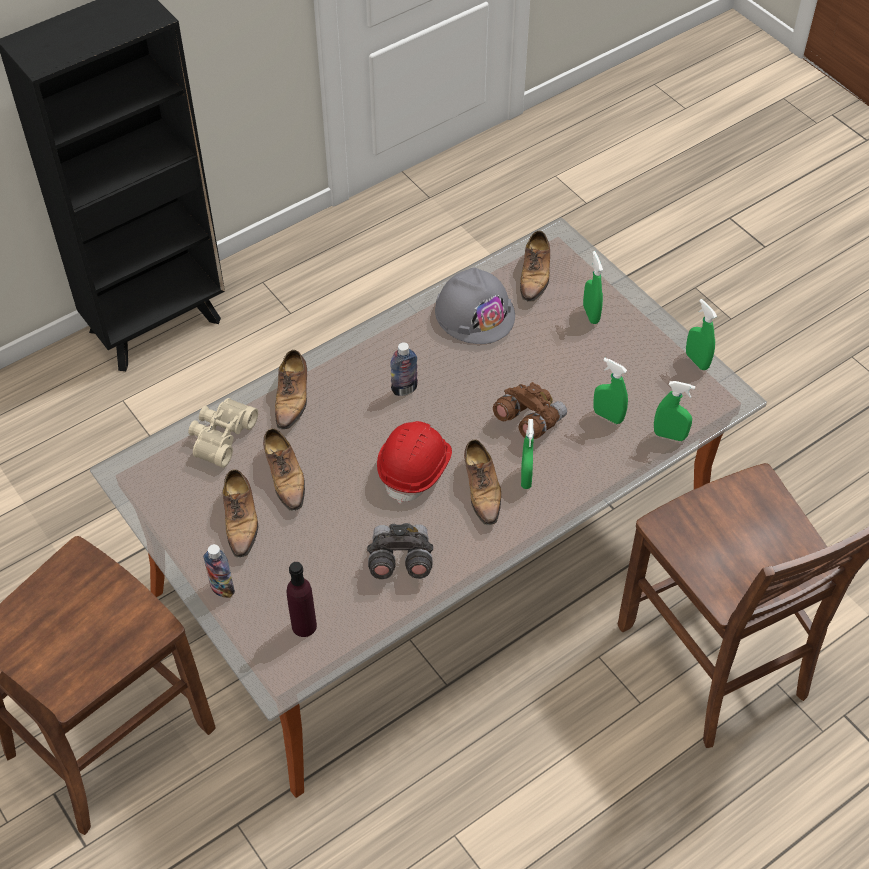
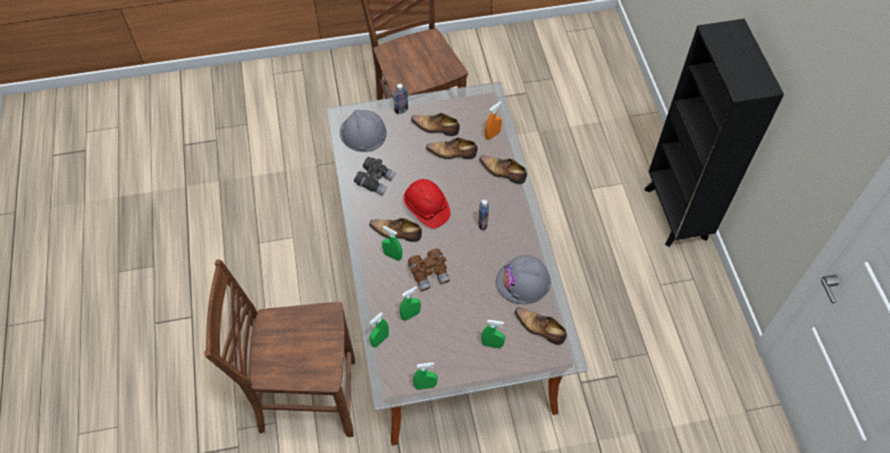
camera: 115 degrees right, 5 degrees up
(220, 436) = (492, 135): beige binoculars -> orange spray bottle
(304, 626) = (363, 133): purple bottle -> grey hard hat

